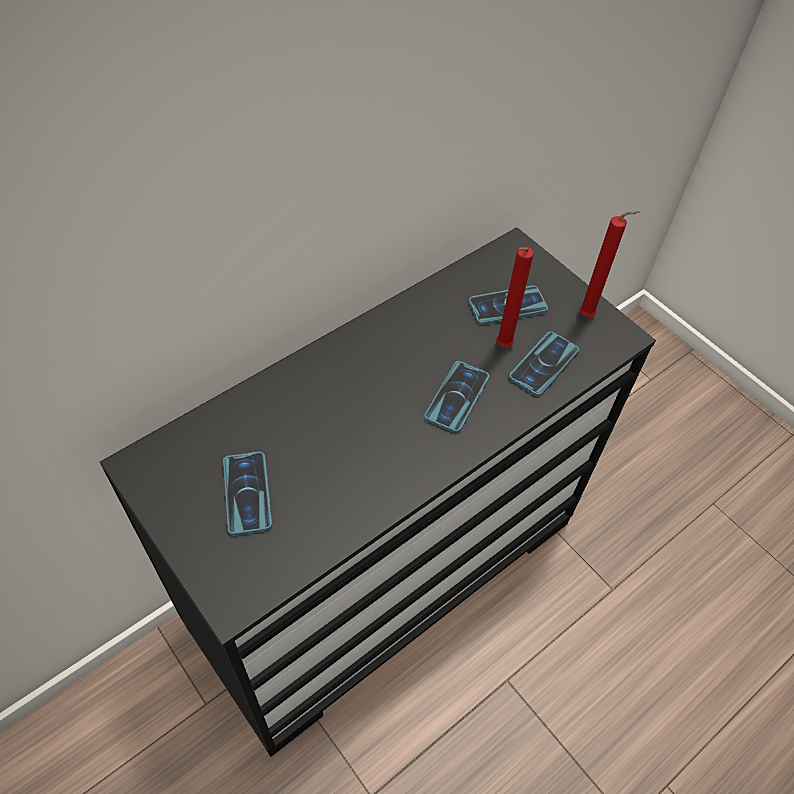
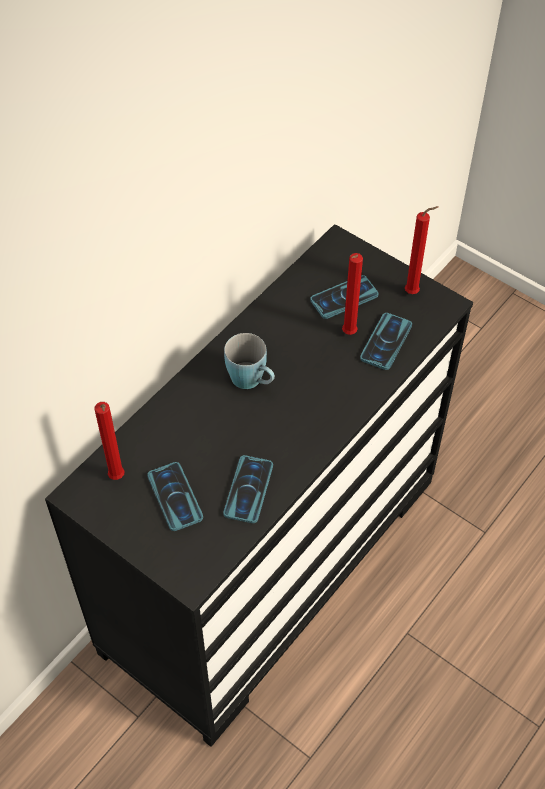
camera: 10 degrees left, 0 degrees up
(188, 456) = (117, 479): none -> red candle
(378, 377) = (252, 381): none -> blue mug
(457, 397) = (321, 384): phone -> phone (248, 489)

